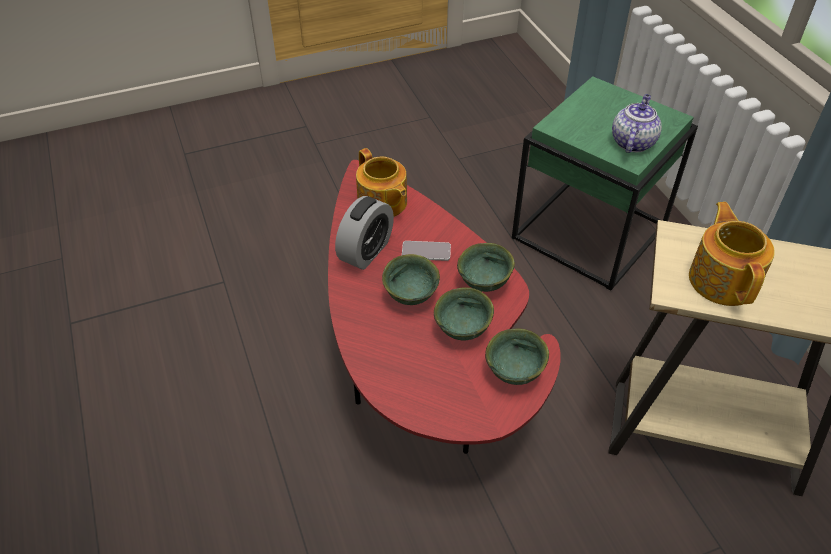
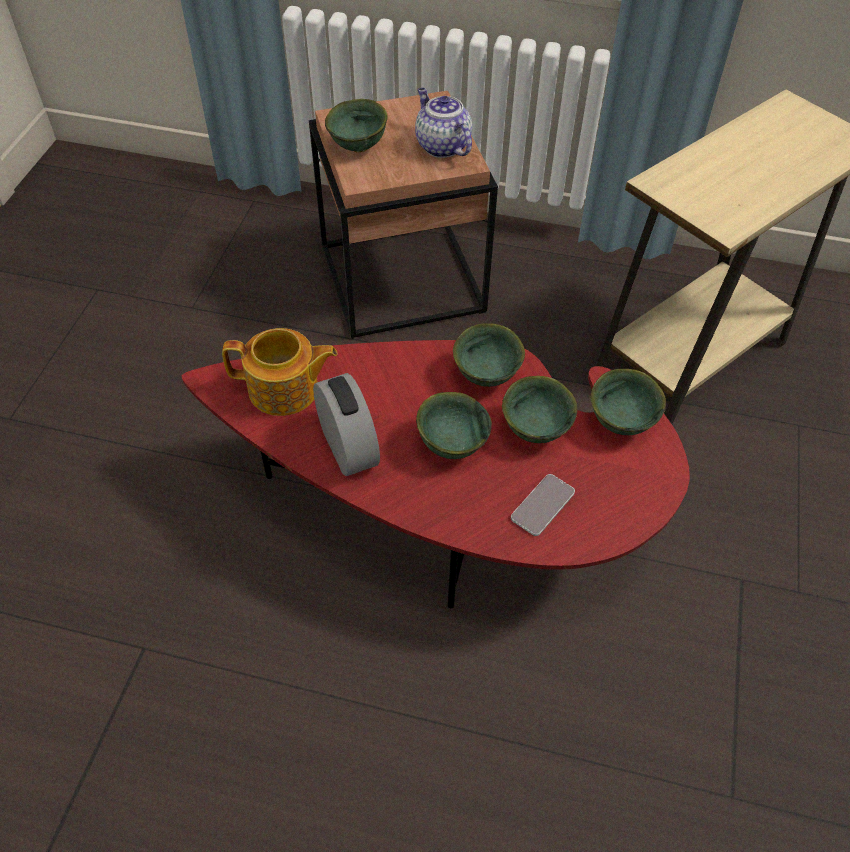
camera: 55 degrees left, 5 degrees up
(426, 251) = (397, 395): phone -> phone (542, 505)
(582, 110) = (359, 147): none -> green bowl
(588, 231) = (400, 278): green side table -> brown side table
(723, 279) = (734, 190): teapot -> none

